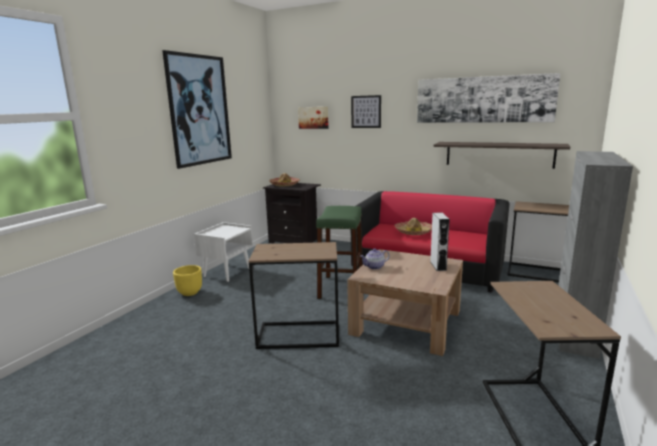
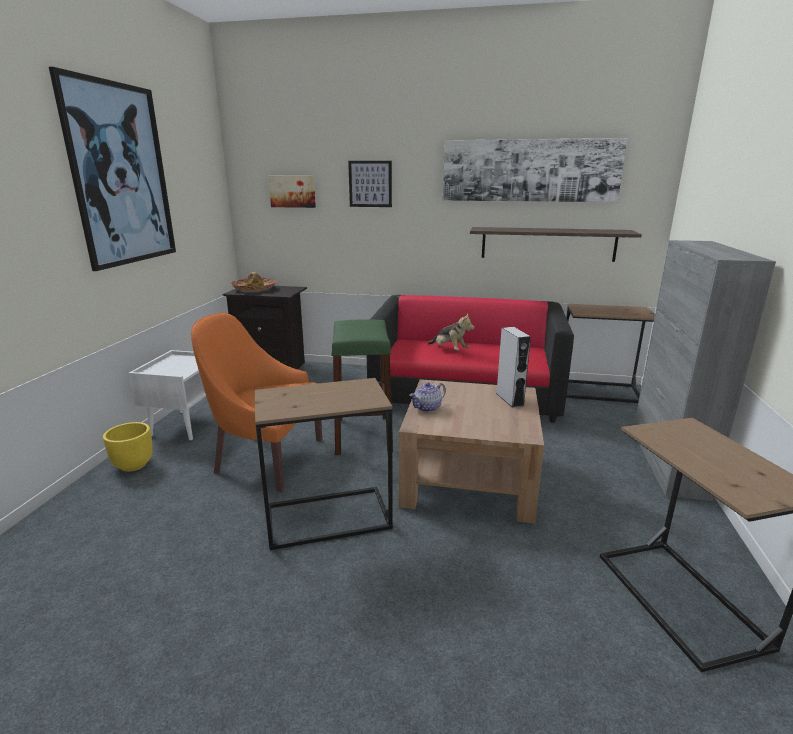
camera: 15 degrees left, 5 degrees up
(271, 296) = (266, 458): none -> orange armchair
(413, 232) = (449, 350): hat -> plush toy

